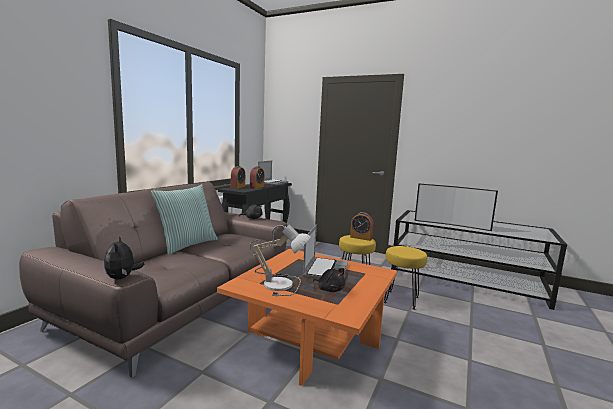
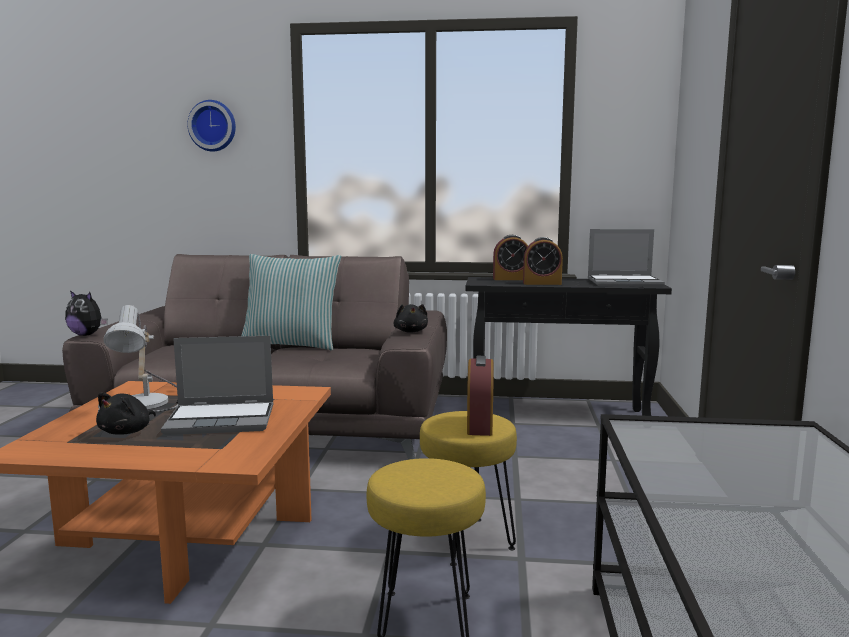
camera: 70 degrees right, 0 degrees up
(44, 85) = (213, 126): none -> wall clock
(122, 278) = (87, 335): plush toy -> plush toy turned 120 degrees counterclockwise
(451, 225) = (699, 489): television -> none

